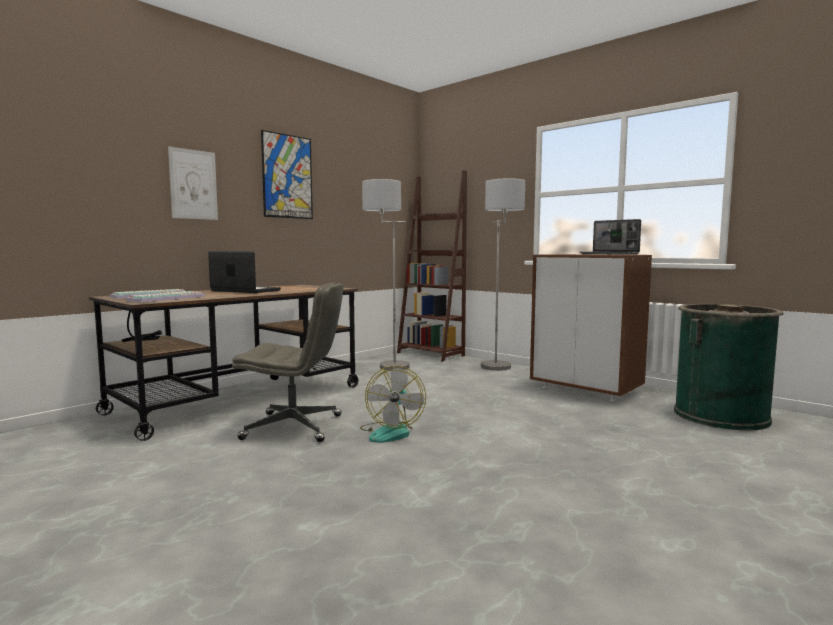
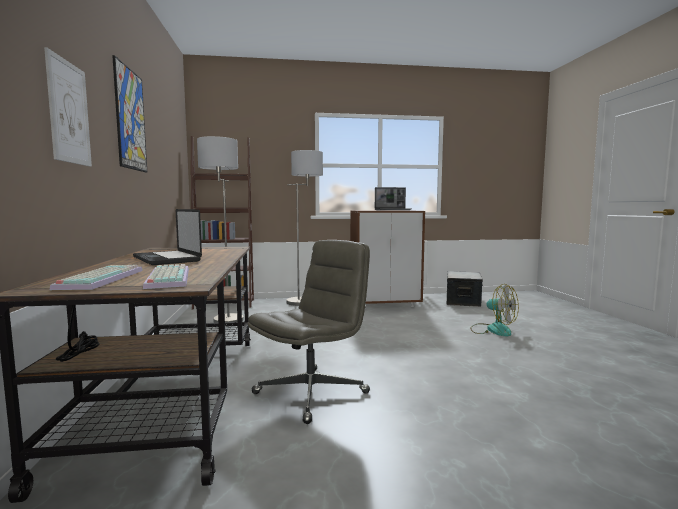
camera: 50 degrees left, 0 degrees up
(245, 291) = (166, 259): laptop -> laptop turned 105 degrees counterclockwise
(391, 432) = (381, 365): fan -> fan (493, 329)
(721, 415) = (463, 301): green trash can -> storage box

